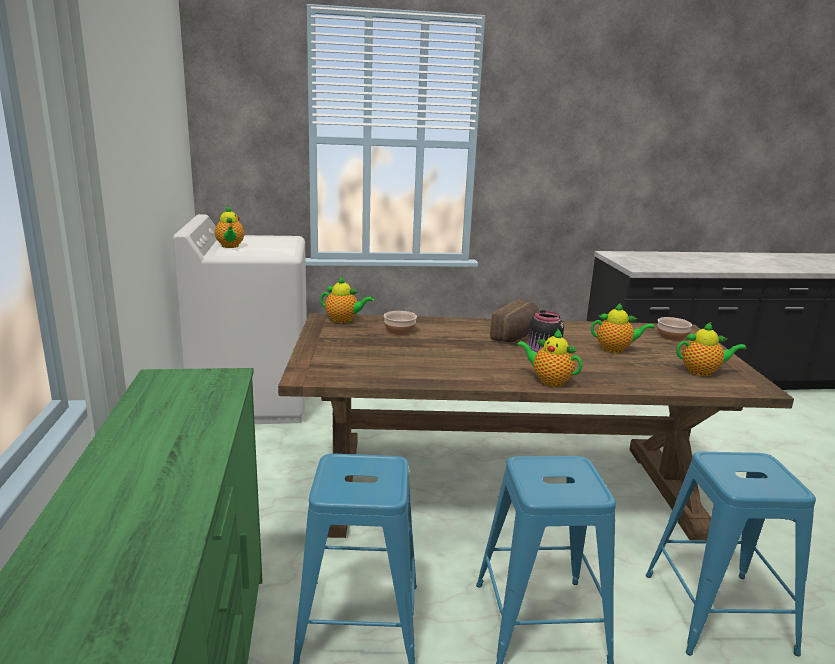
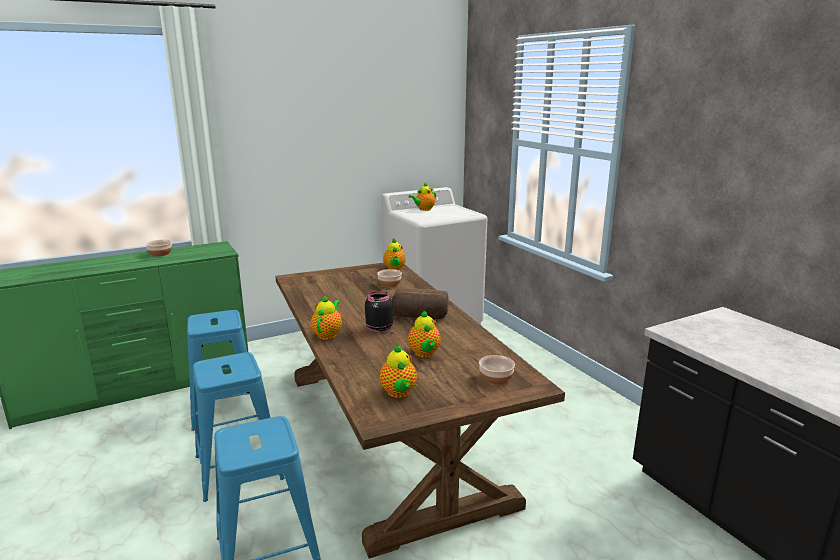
camera: 70 degrees right, 0 degrees up
(144, 433) = (160, 254): none -> bowl

